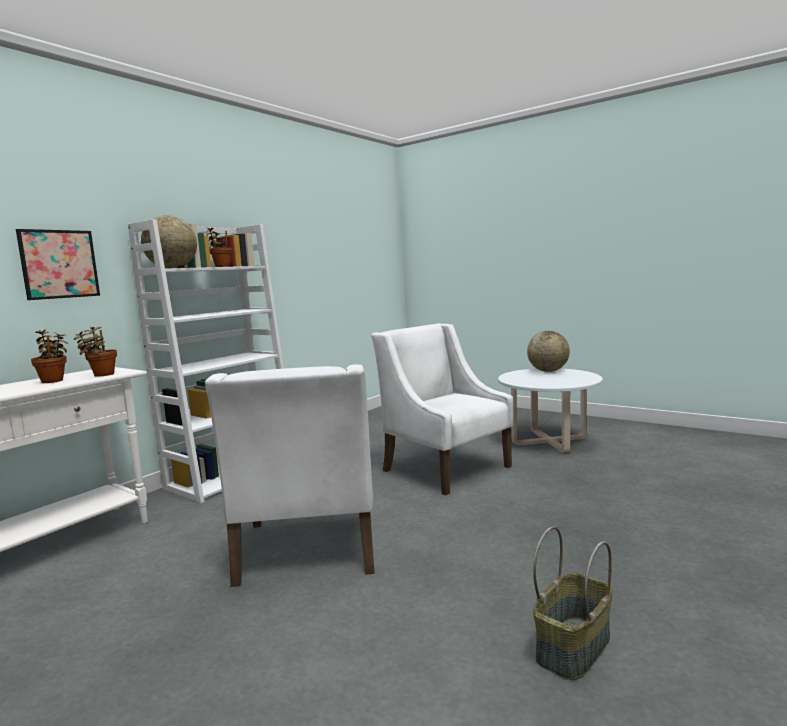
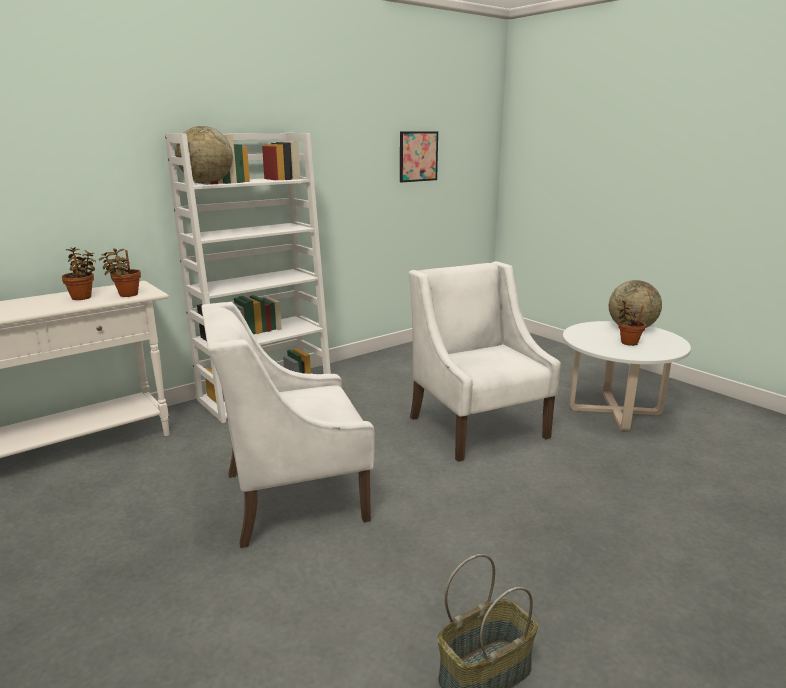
camera: 15 degrees right, 10 degrees up
(59, 264) = (95, 177): picture -> picture (418, 156)
(221, 267) = (264, 179): potted plant -> potted plant (627, 342)
(307, 548) = (292, 496): white armchair -> white armchair turned 60 degrees clockwise

